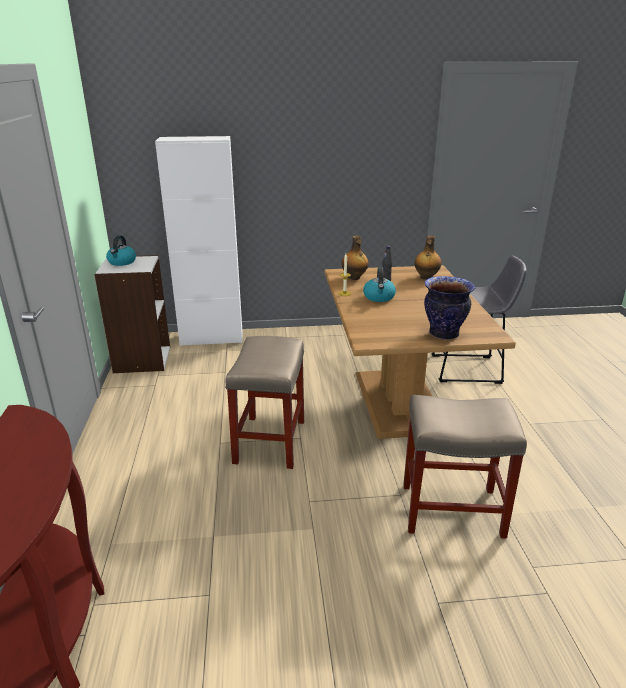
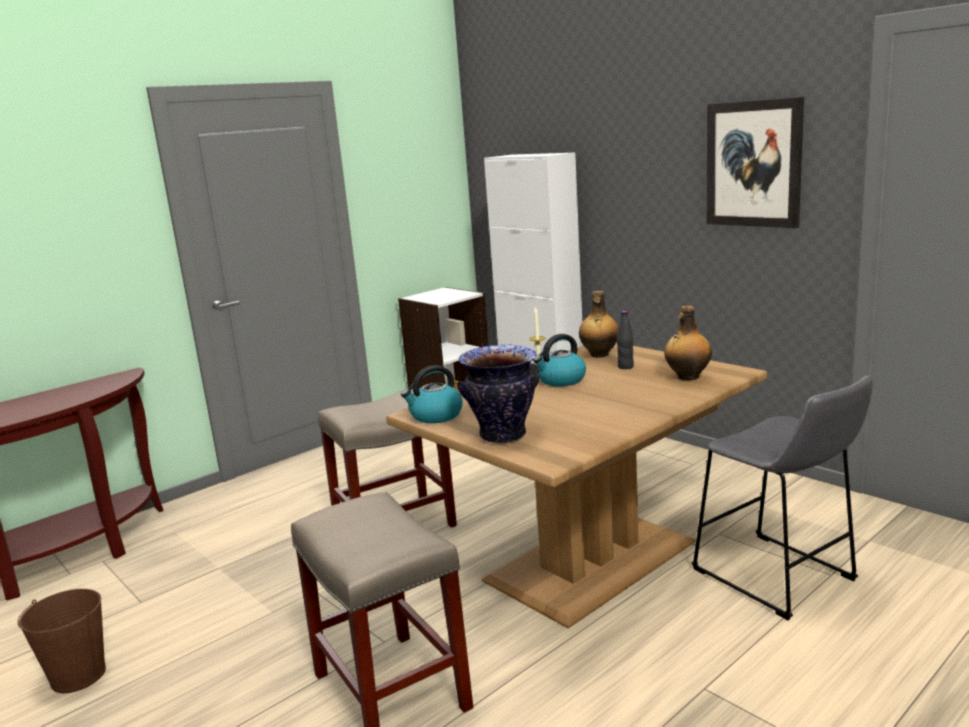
camera: 55 degrees right, 10 degrees down
(122, 262) = (441, 293): kettle -> kettle (435, 416)
(284, 659) = (78, 675): none -> brown bucket
(370, 145) = (753, 164): none -> picture

